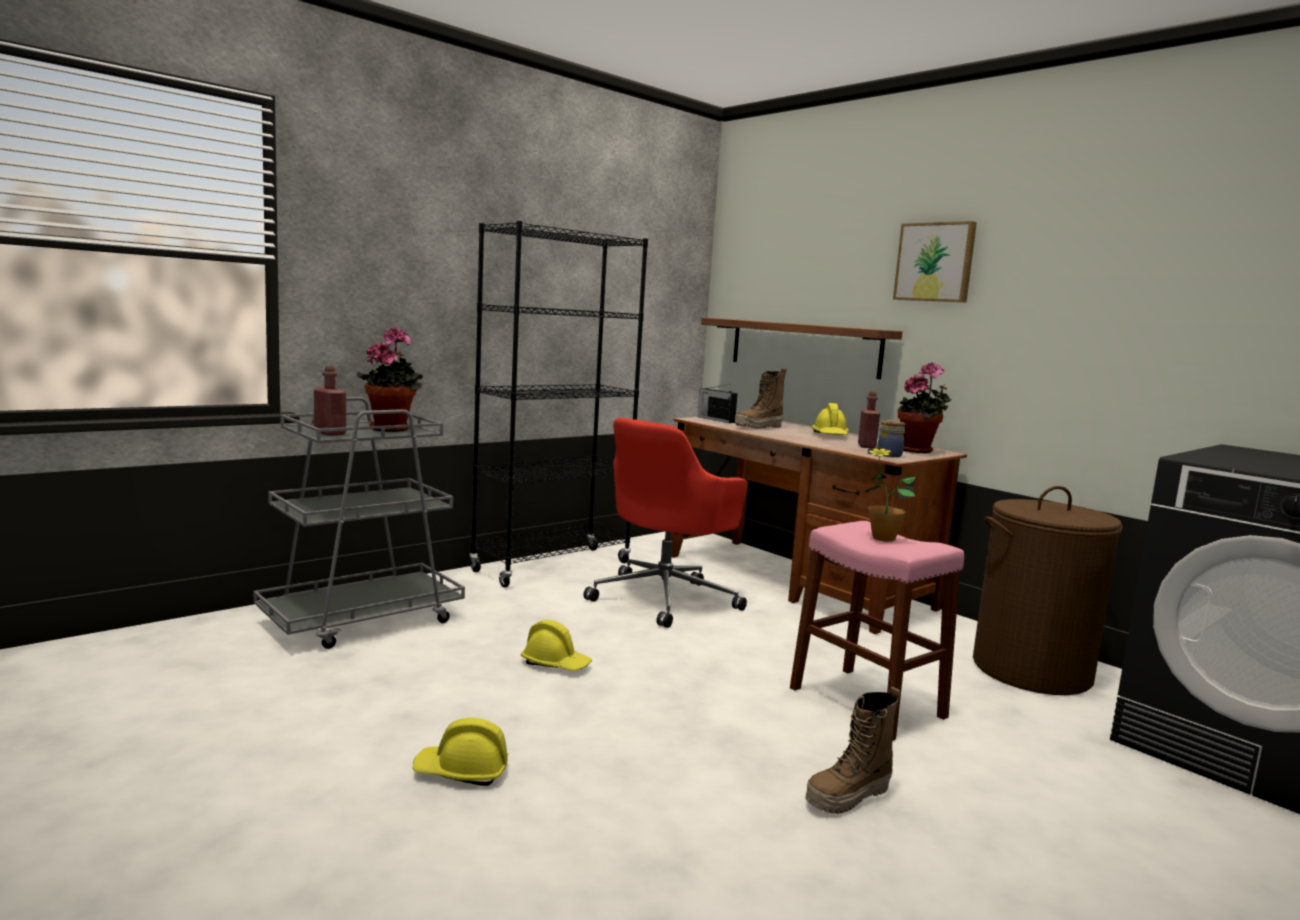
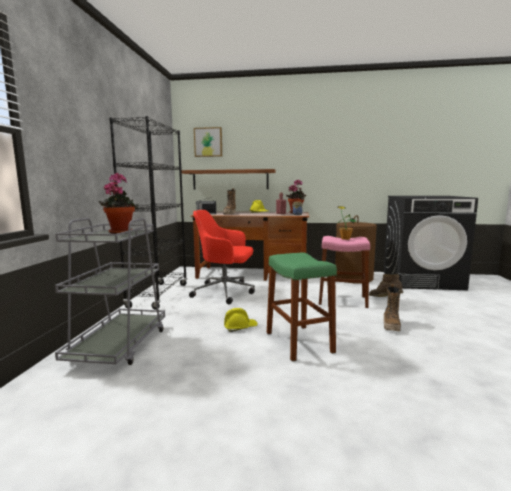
camera: 40 degrees left, 0 degrees up
(330, 433) = (103, 238): red bottle -> none
(461, 772) = (295, 377): yellow hard hat -> none
(588, 729) = (299, 342): none -> green stool
(665, 598) = (225, 292): red office chair -> red office chair turned 105 degrees clockwise
(935, 262) = (286, 142): picture -> picture (208, 142)
(988, 746) = (385, 299): none -> brown boot

